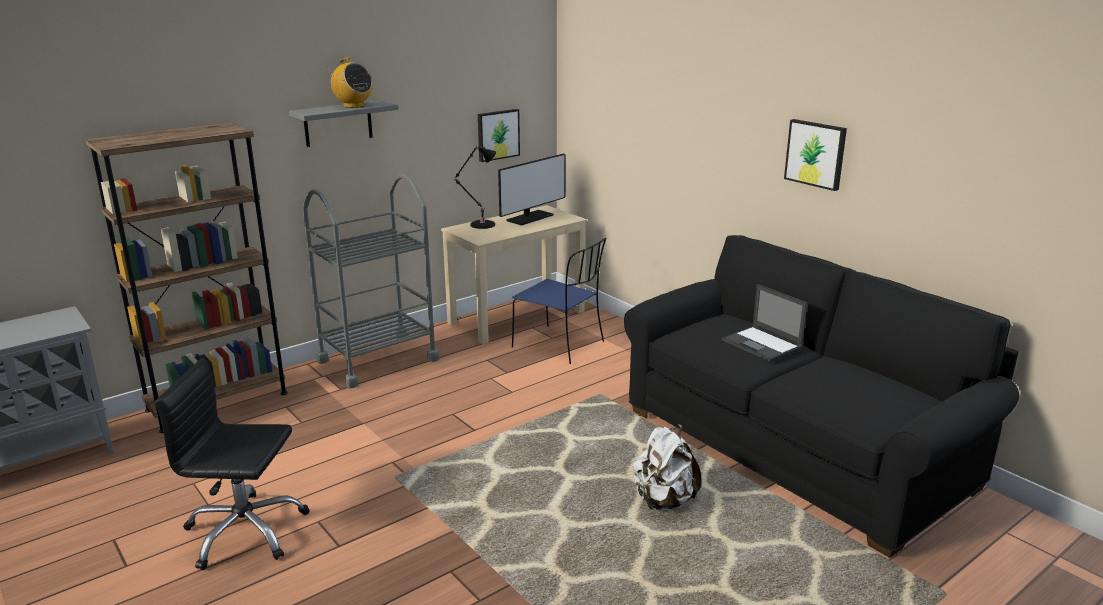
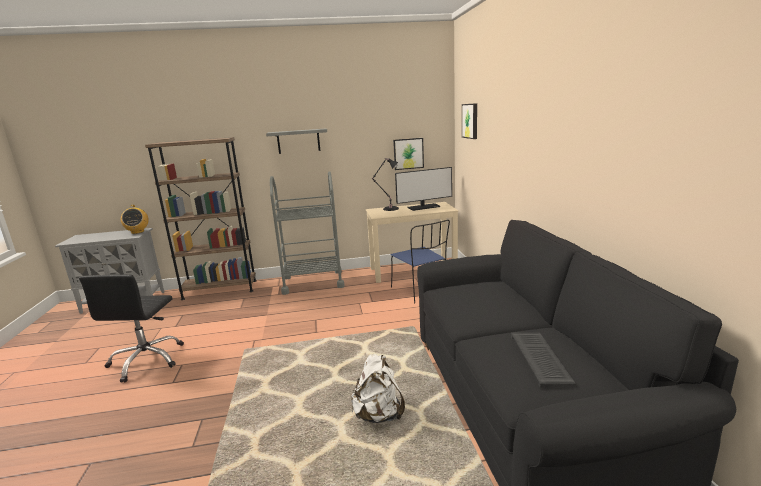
camera: 30 degrees right, 5 degrees down
(245, 532) = (147, 360): black office chair -> black office chair turned 120 degrees counterclockwise
(353, 106) = (302, 130): radio -> radio (137, 232)
(762, 344) = (500, 307): laptop -> none
(816, 154) = (572, 149): picture -> picture (470, 121)
(853, 388) = (541, 359): none -> keyboard

